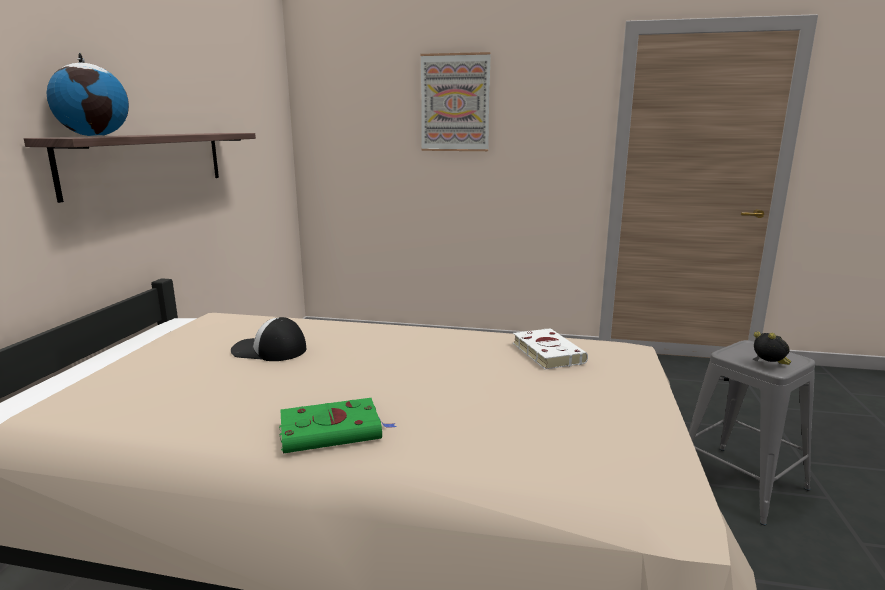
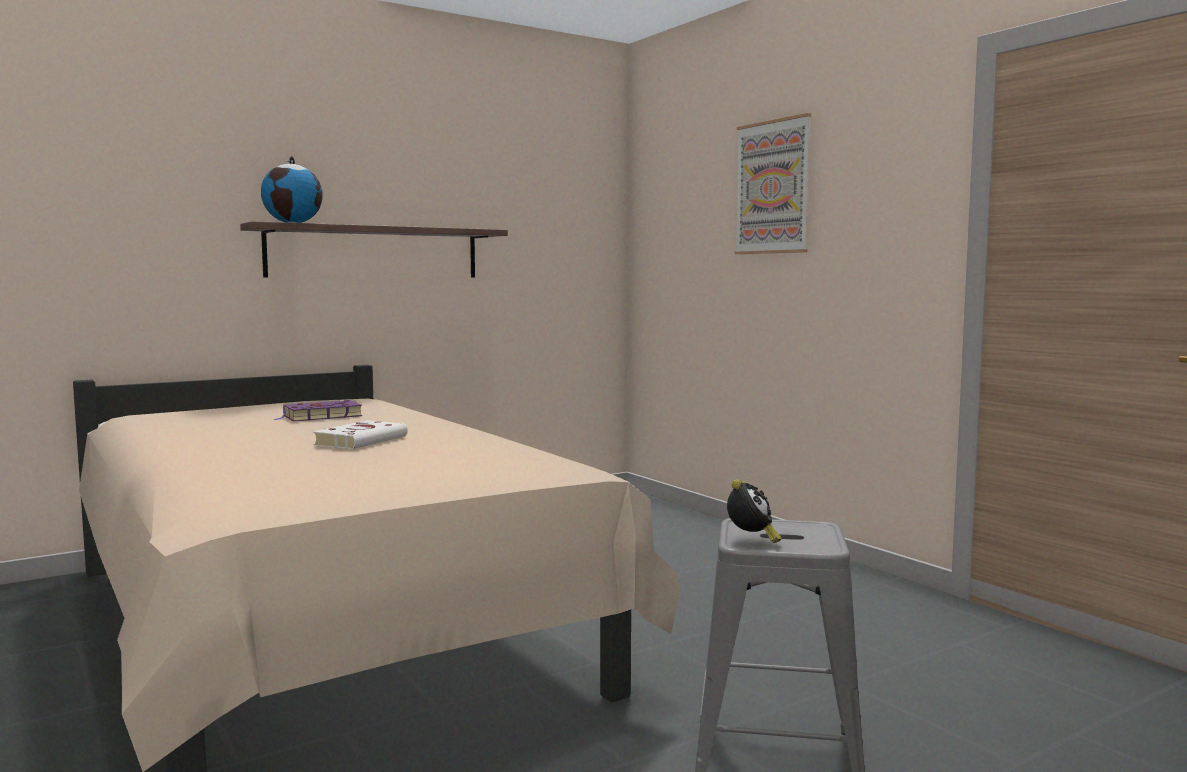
camera: 45 degrees right, 10 degrees down
(269, 350) = (320, 416): cap -> purple book
(334, 431) = (205, 449): green book -> none
(546, 352) = (485, 454): white book -> white book (362, 440)

